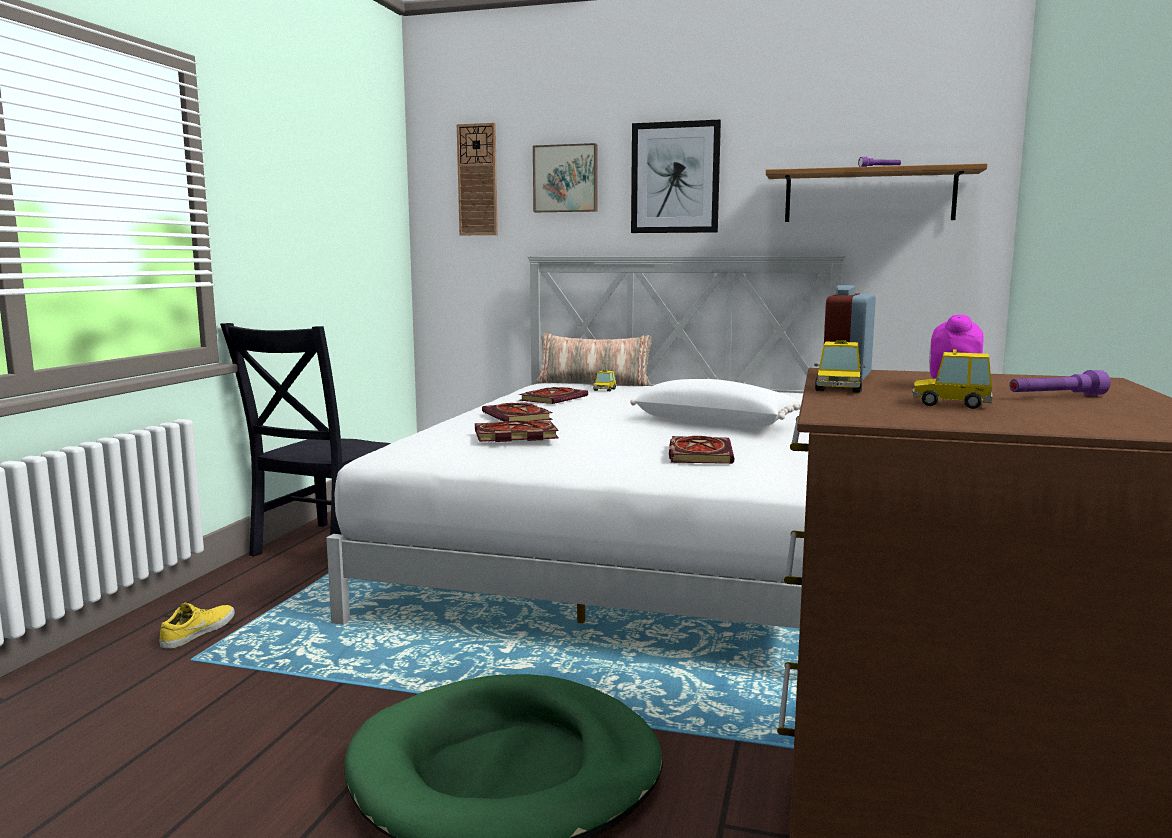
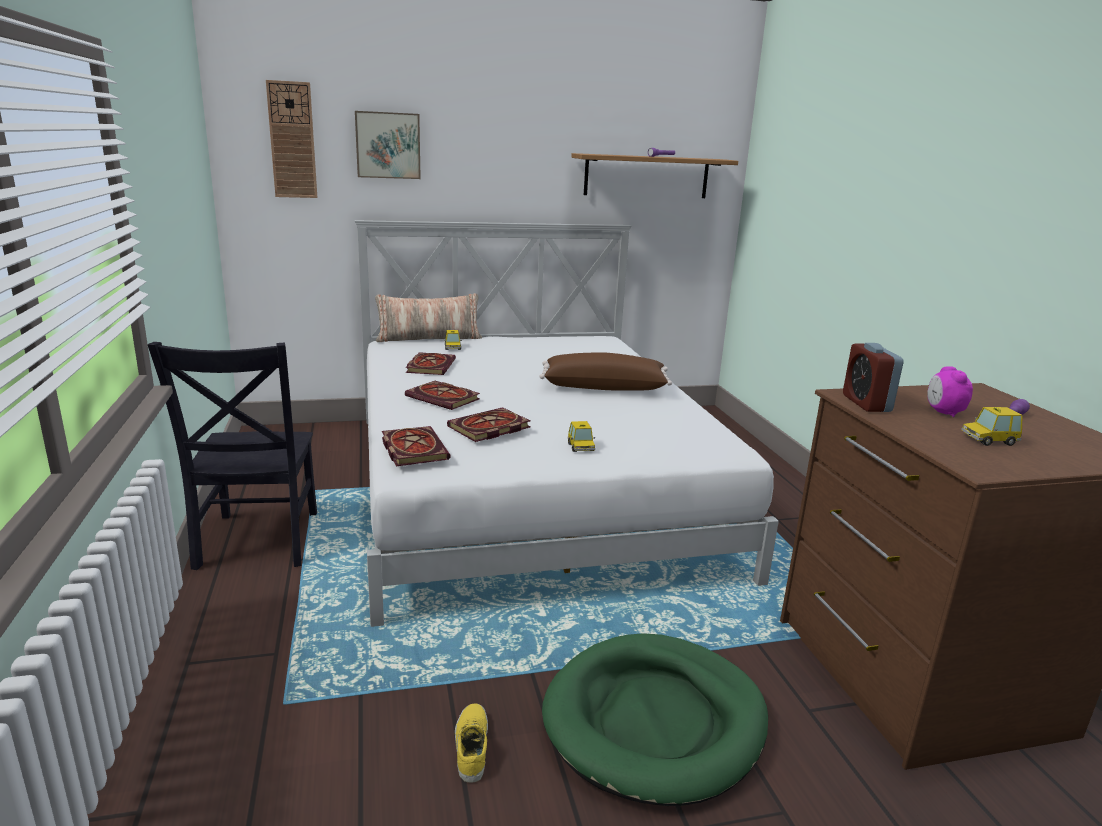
camera: 30 degrees left, 10 degrees up
(197, 632) = (250, 672): yellow shoe -> yellow shoe (470, 746)
(675, 178) = (492, 151): picture -> none
(699, 454) = (644, 428): book -> book (412, 448)
(716, 424) = (604, 387): white pillow -> brown pillow
(838, 389) = (901, 426): toy car -> toy car (581, 447)

